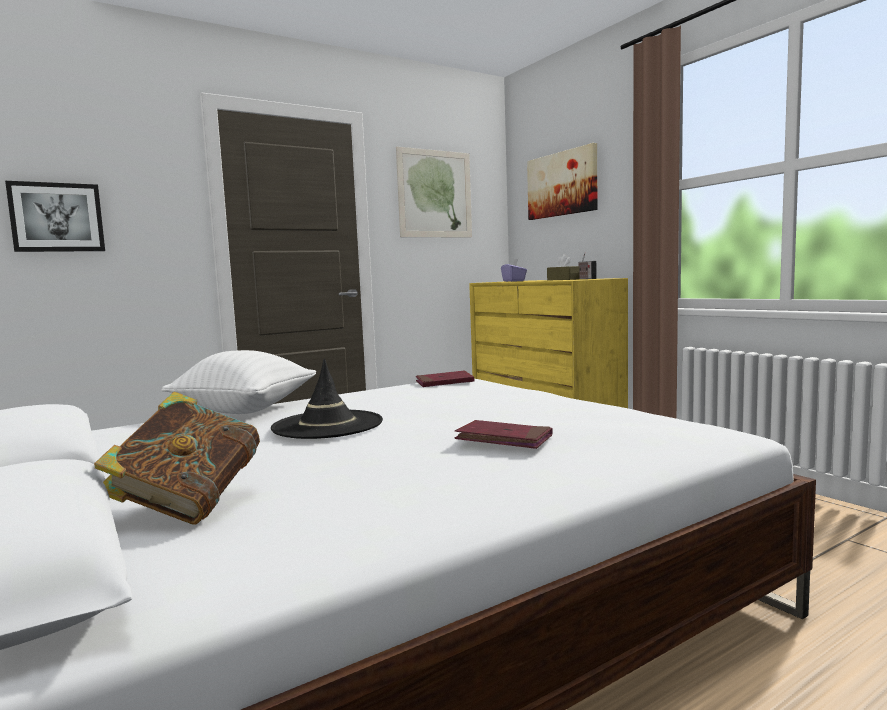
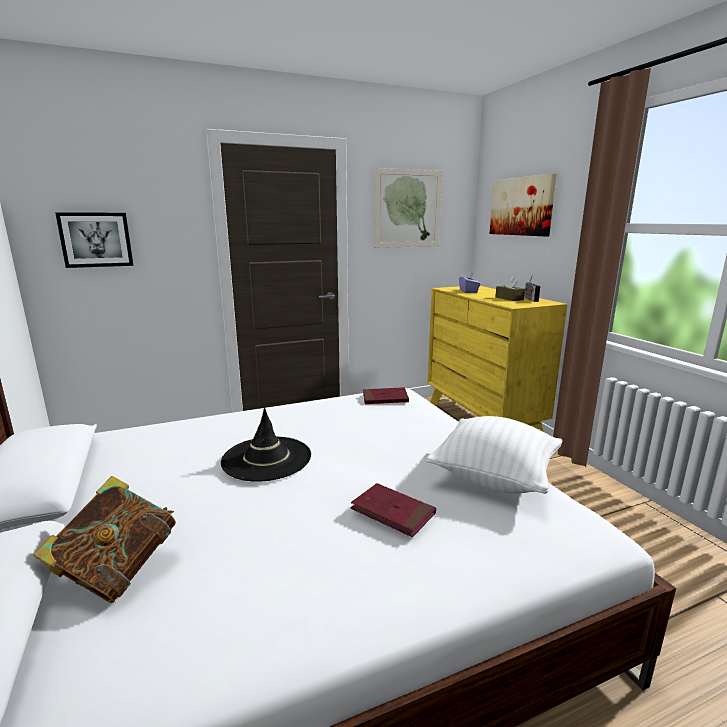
camera: 10 degrees right, 10 degrees up
(245, 410) = (218, 420): white pillow -> white pillow (494, 477)

